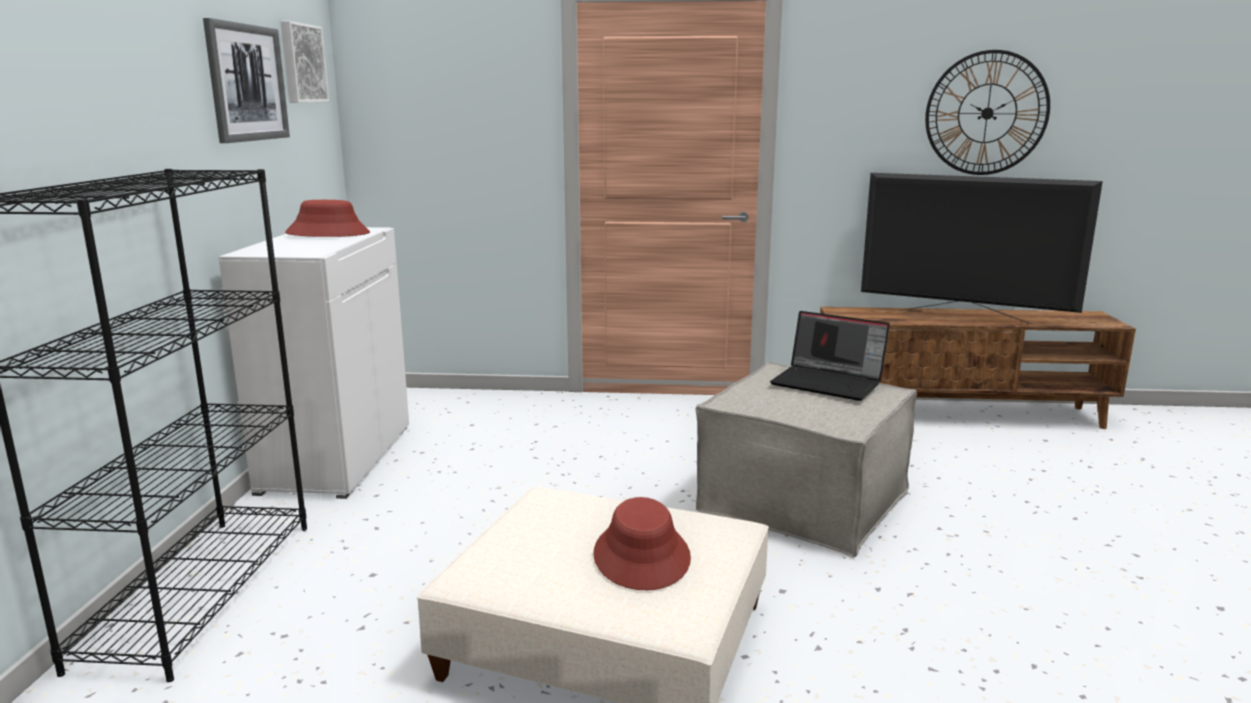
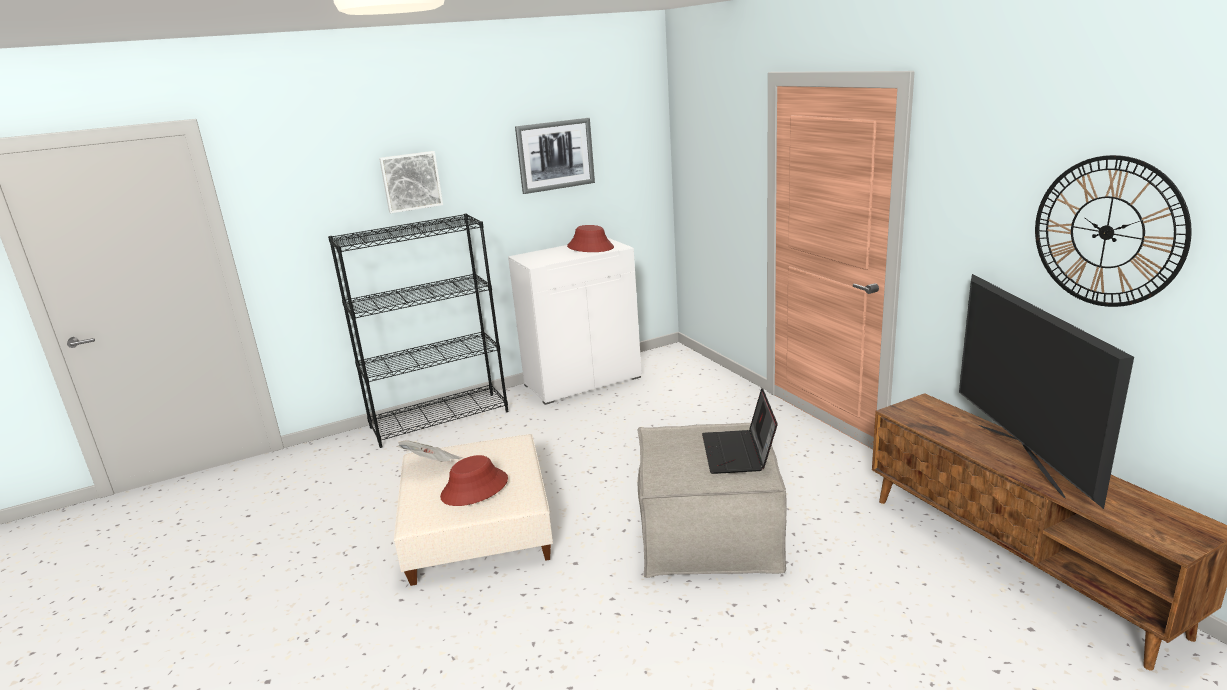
camera: 60 degrees right, 5 degrees up
(301, 63) = (621, 132): picture -> picture (411, 181)
(515, 573) = (432, 465): none -> newspaper

